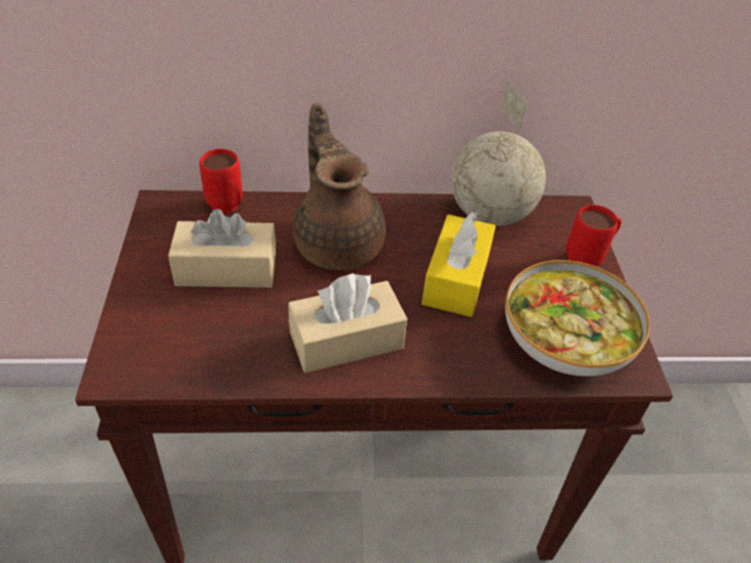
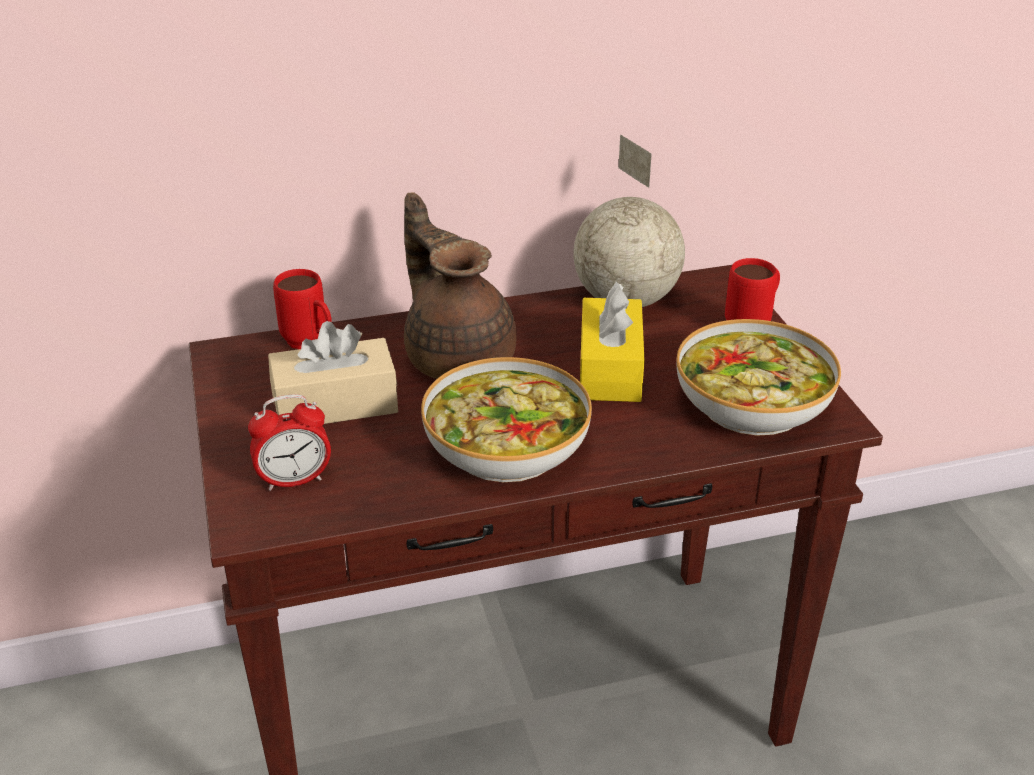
camera: 10 degrees left, 10 degrees down
(167, 337) = (294, 480): none -> alarm clock
(346, 340) = (506, 448): beige tissue box -> bowl

